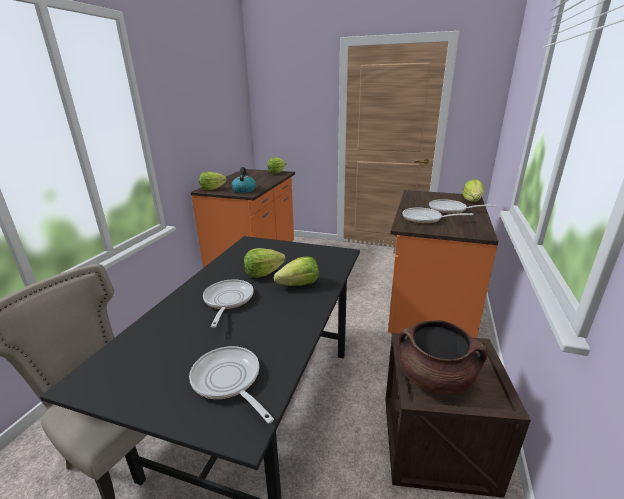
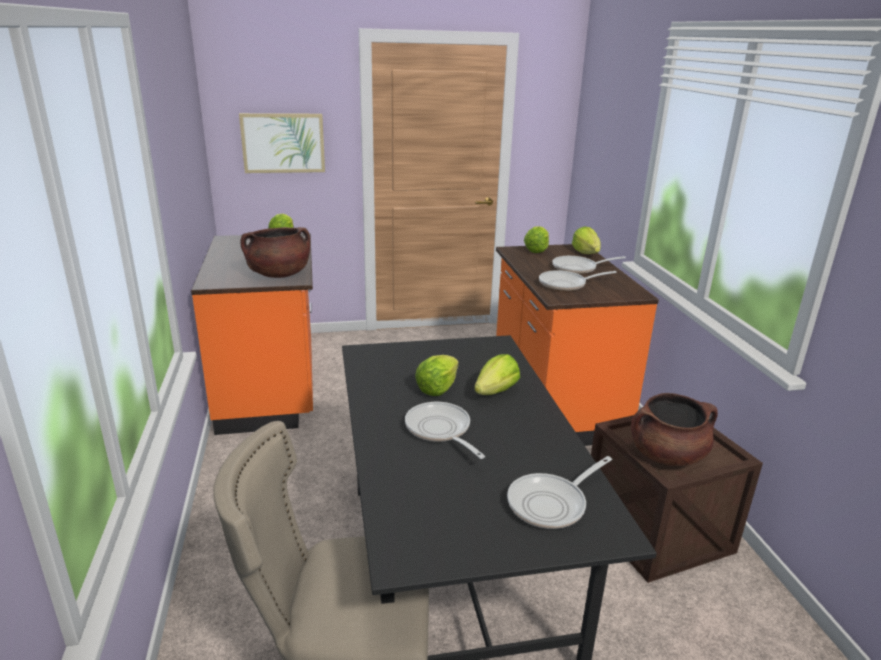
camera: 30 degrees left, 0 degrees up
(212, 189) = (222, 279): lettuce -> lettuce (537, 250)
(229, 381) = (551, 503): frying pan -> frying pan turned 60 degrees counterclockwise
(244, 190) = (279, 274): kettle -> brown cooking pot
(292, 115) = (283, 143): none -> picture

